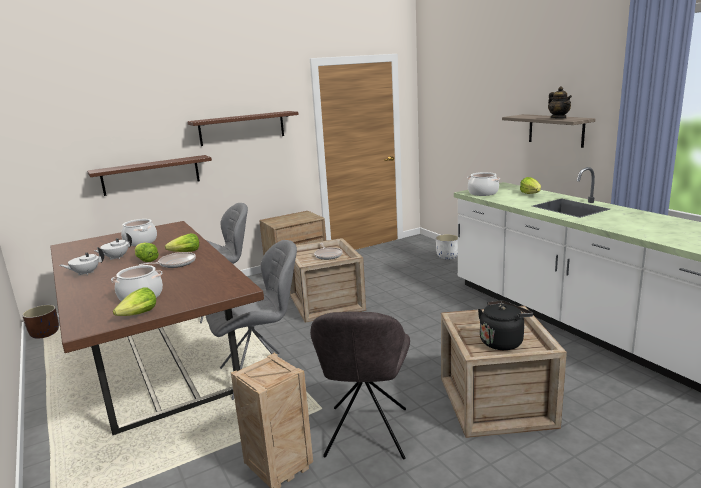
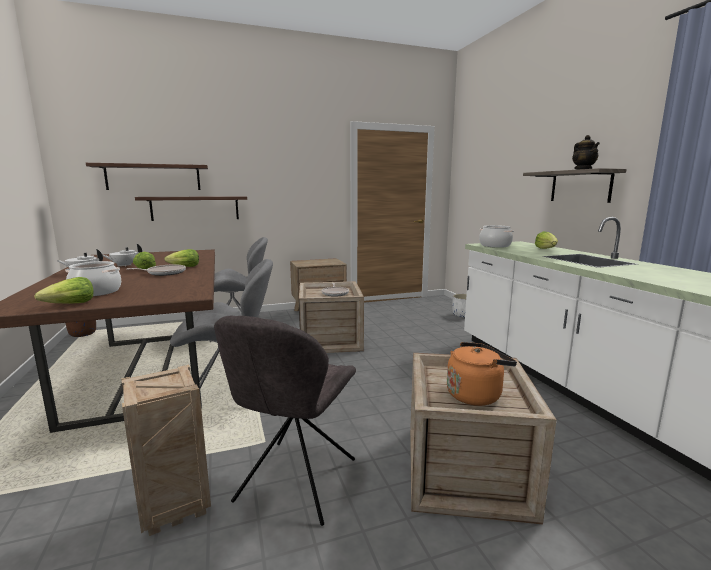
camera: 10 degrees right, 5 degrees down
(141, 242) = (160, 258): cooking pot -> none
(242, 128) = (282, 176): shelf -> shelf (153, 177)
(502, 341) = (475, 394): black kettle -> orange kettle

